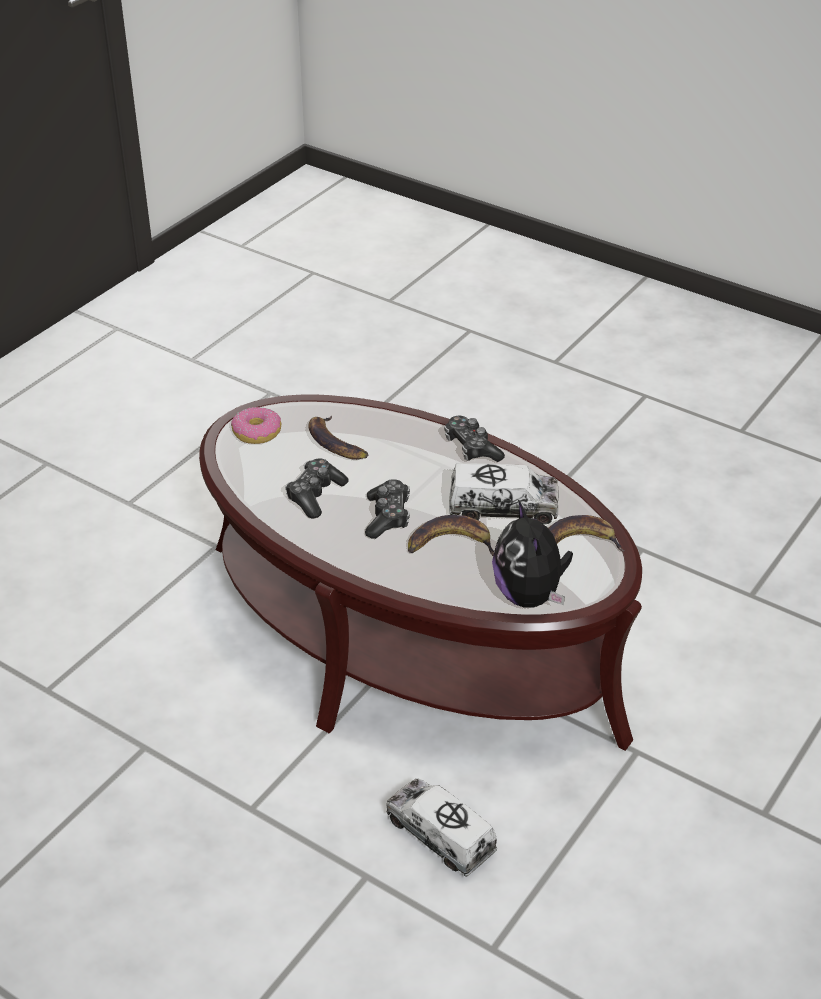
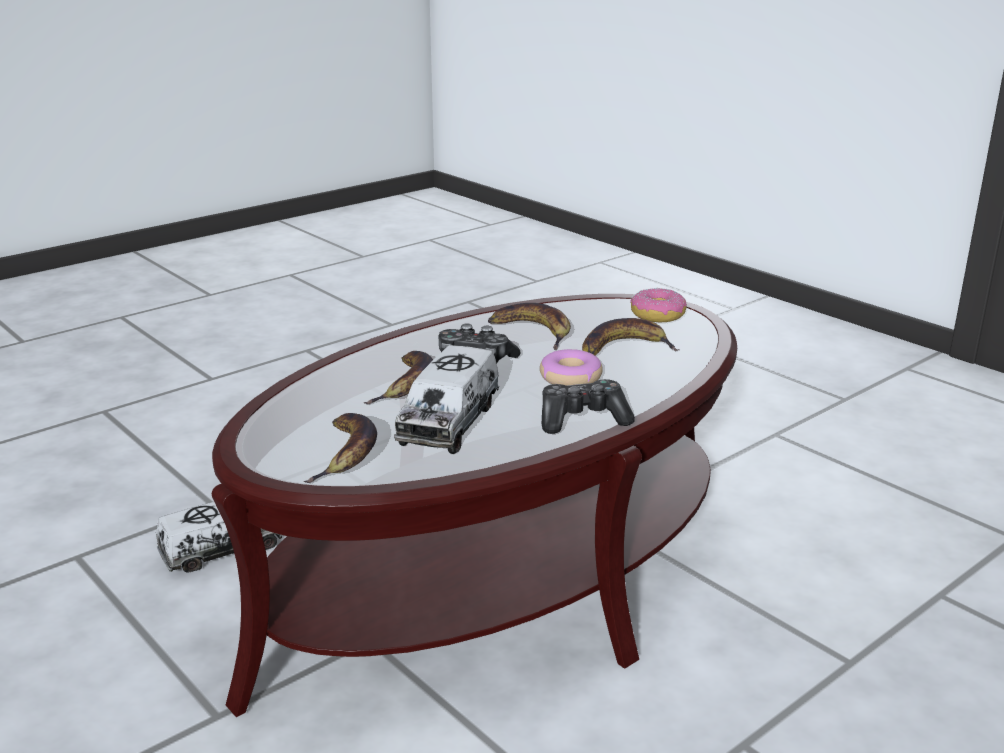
camera: 105 degrees right, 15 degrees down
(315, 495) = (533, 331): game controller -> banana
(402, 463) = (570, 378): none -> donut
(530, 595) = (284, 413): plush toy -> none

